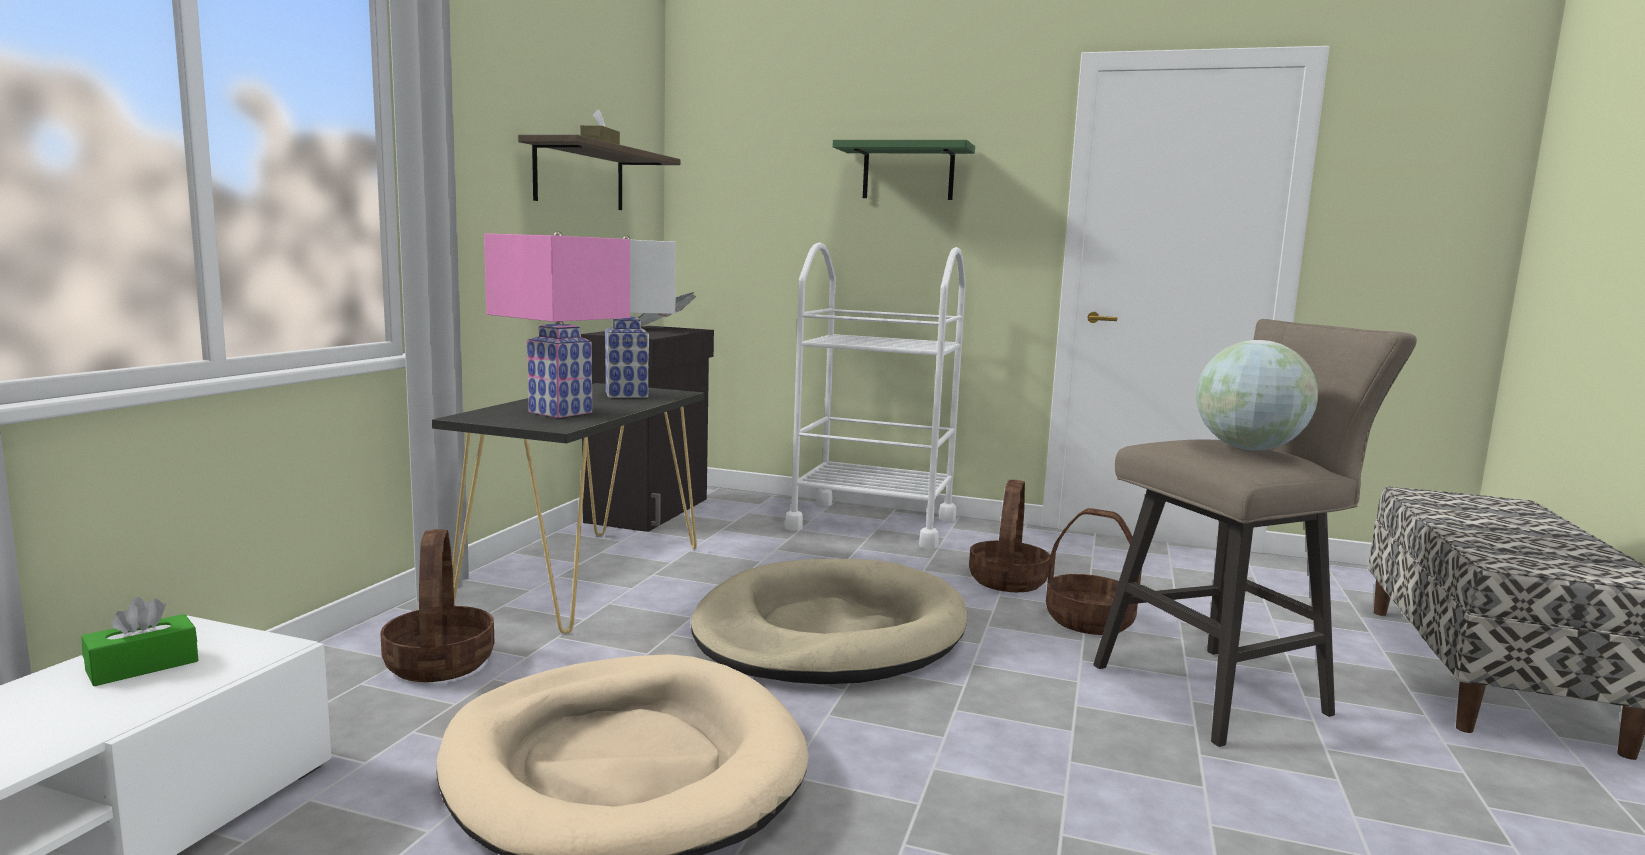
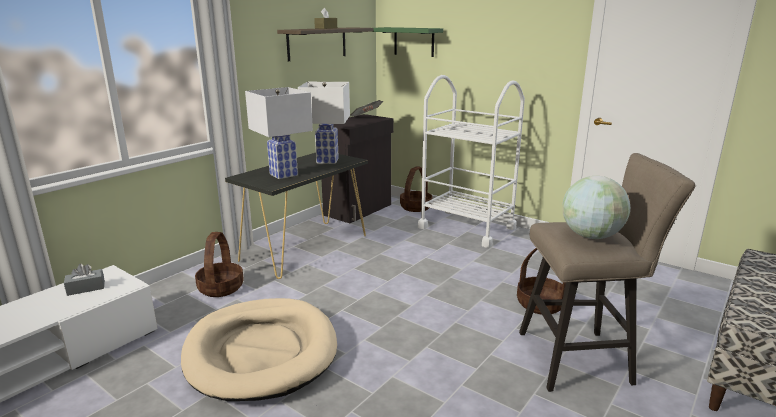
camera: 20 degrees right, 10 degrees up
(142, 666) = (86, 288): green tissue box -> grey tissue box
(562, 412) = (284, 175): pink table lamp -> white table lamp
(829, 633) = (396, 294): beige dog bed -> none
(908, 172) = (497, 31): green shelf -> green shelf (414, 41)
(1007, 581) = (513, 273): basket -> basket (415, 207)

